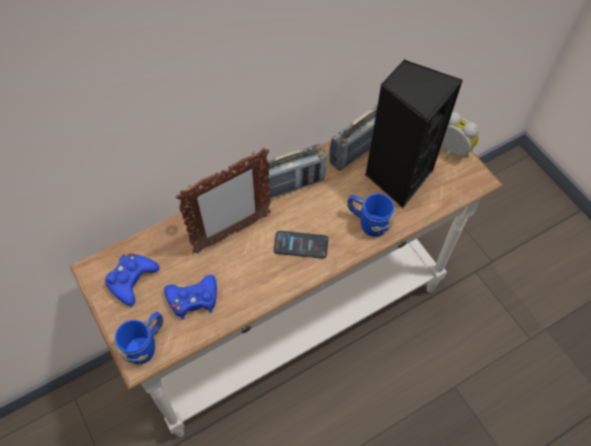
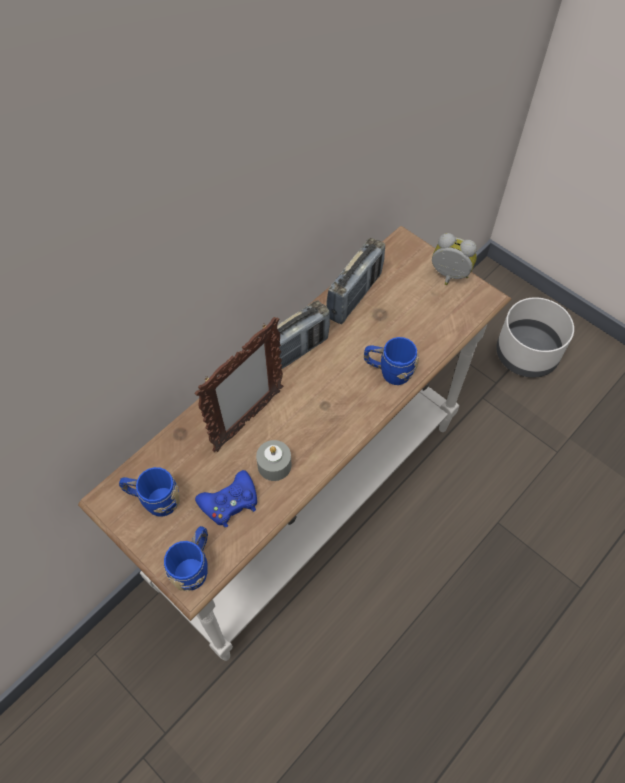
camera: 15 degrees left, 0 degrees up
(131, 280) = (154, 500): blue game controller -> blue mug
(241, 278) = (274, 465): none -> grey candle
(301, 245) = (326, 413): phone -> none
(397, 176) = (402, 315): black speaker -> none
(528, 242) = (526, 353): none -> grey planter

